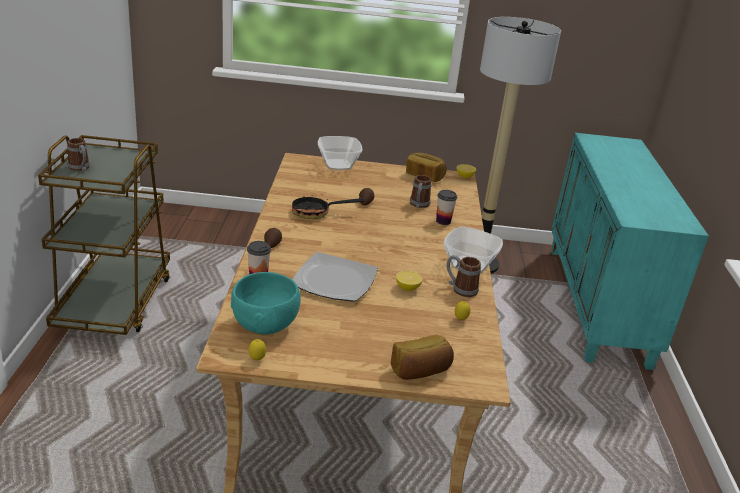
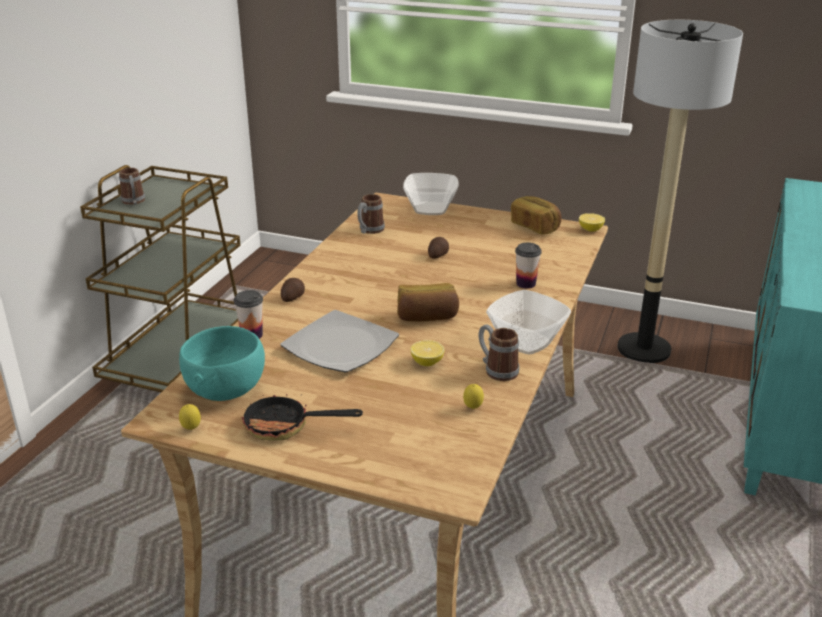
camera: 20 degrees right, 0 degrees up
(316, 213) = (368, 264): frying pan -> frying pan (286, 427)
(418, 205) = (505, 262): mug -> mug (369, 231)
(420, 371) = (380, 466): bread -> bread (427, 317)

